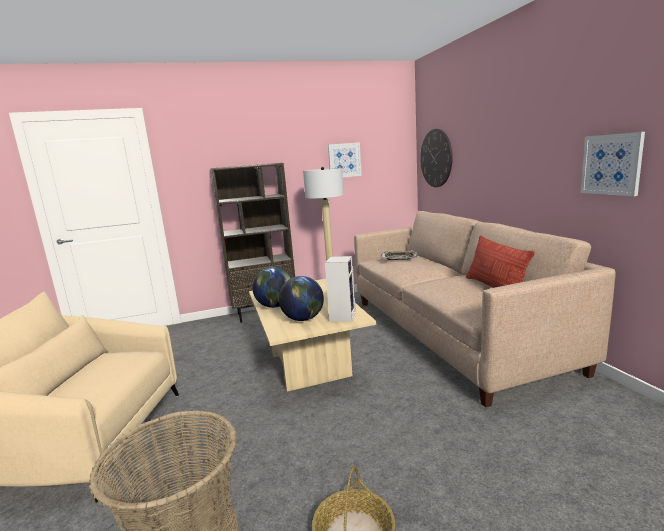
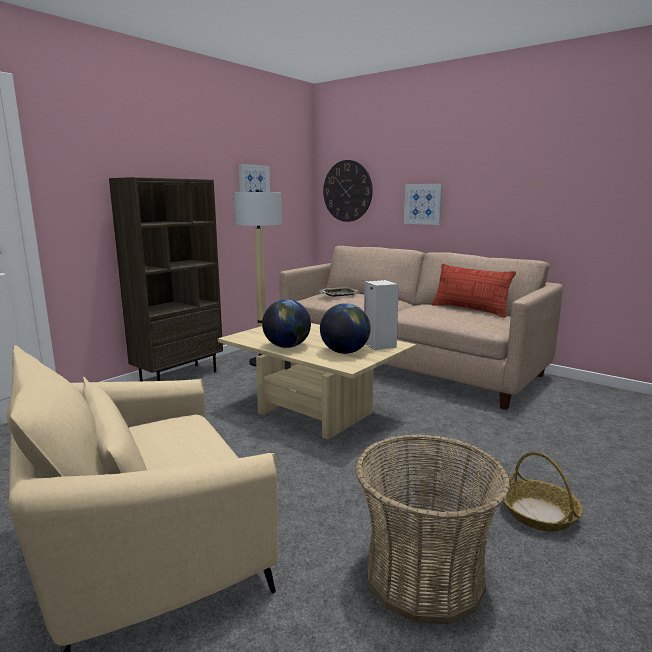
camera: 35 degrees left, 0 degrees up
(611, 164) = (555, 201): picture -> picture (423, 204)

